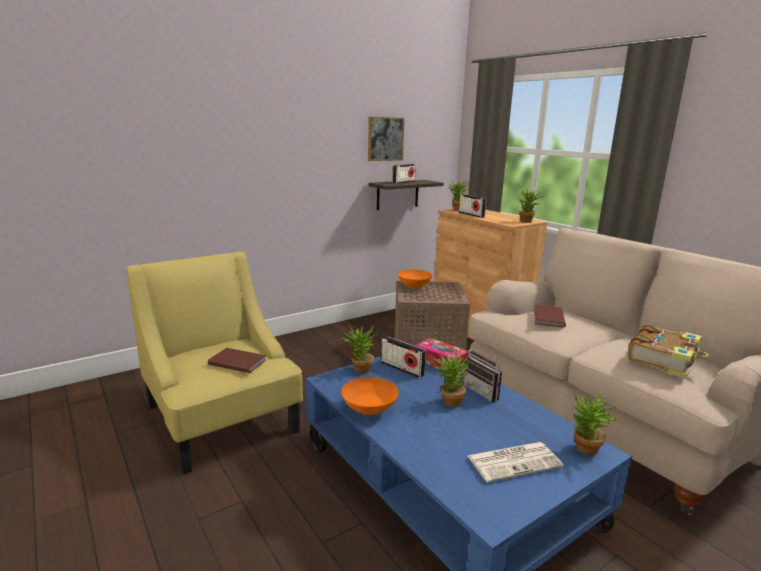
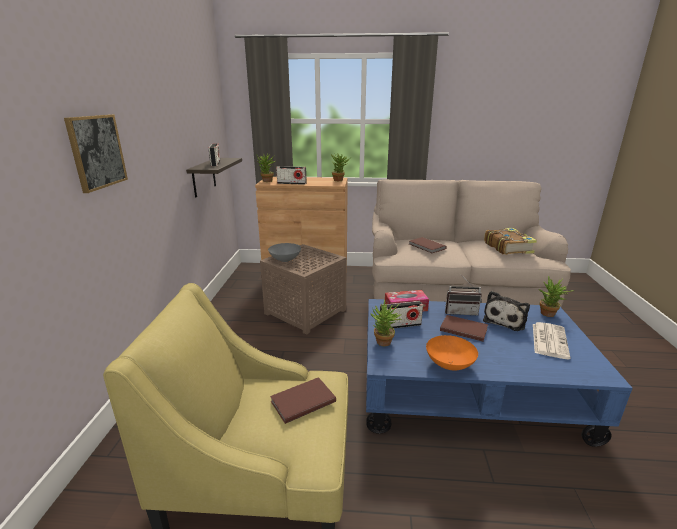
camera: 50 degrees left, 5 degrees up
(385, 139) = (188, 119): picture -> picture (97, 152)
(415, 287) = (285, 260): orange bowl -> grey bowl
(448, 401) = (463, 329): potted plant -> brown book
(513, 422) = (505, 320): none -> plush toy

